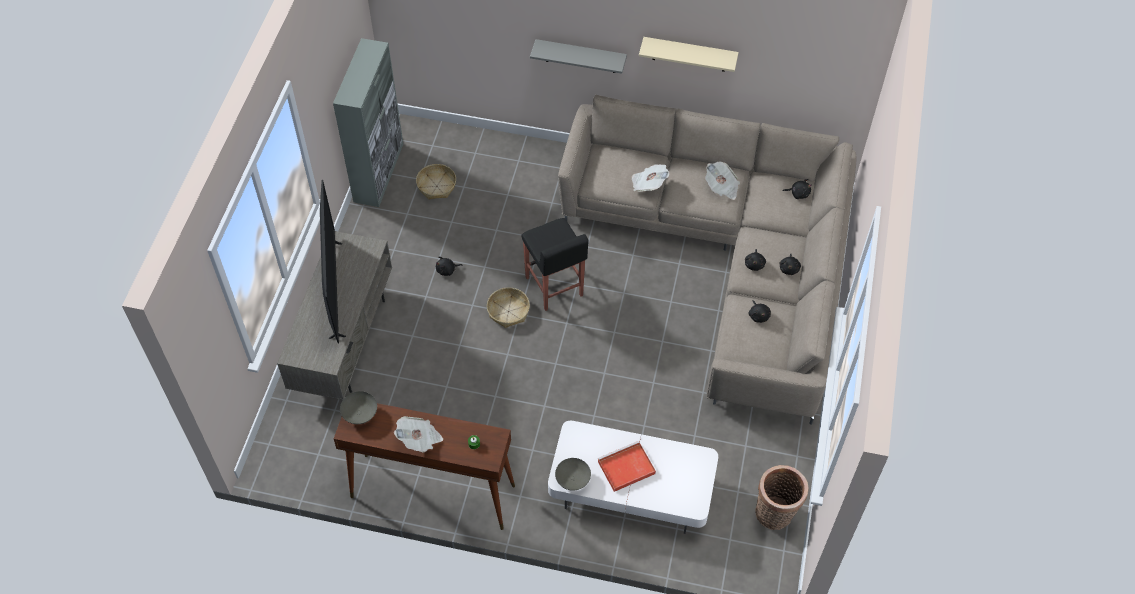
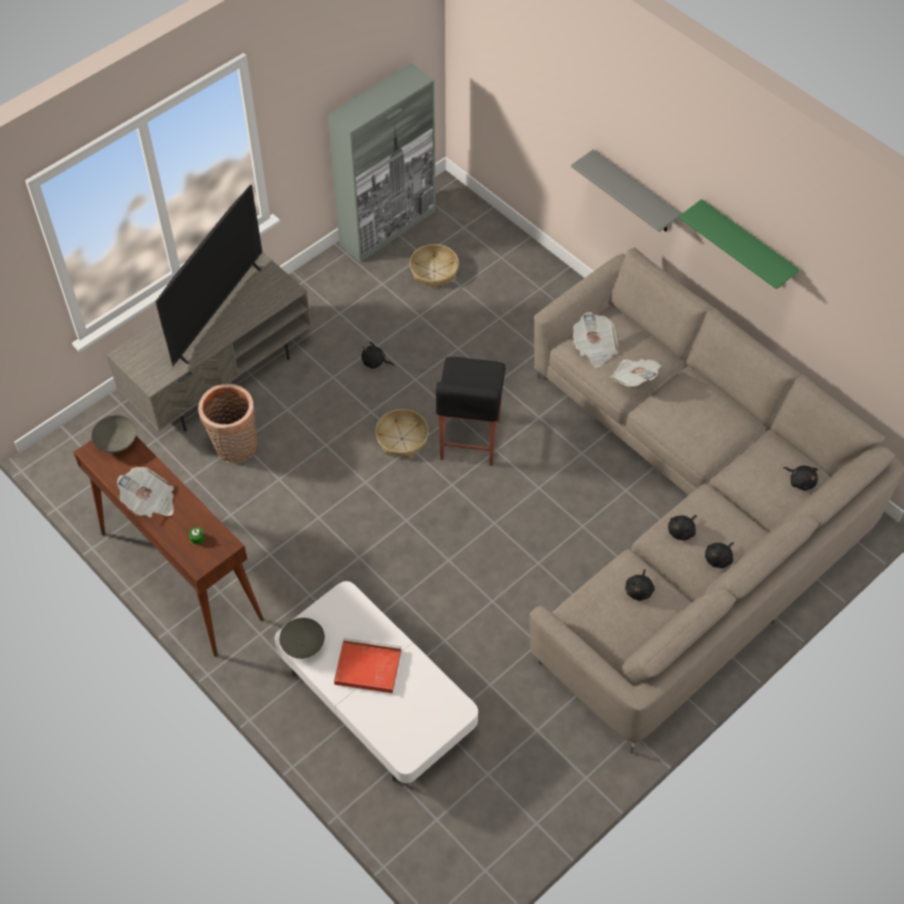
camera: 35 degrees right, 0 degrees up
(689, 54) = (746, 246): beige shelf -> green shelf
(721, 187) = (715, 426): newspaper -> newspaper (594, 348)
(774, 515) = (507, 826): basket -> basket (235, 449)

